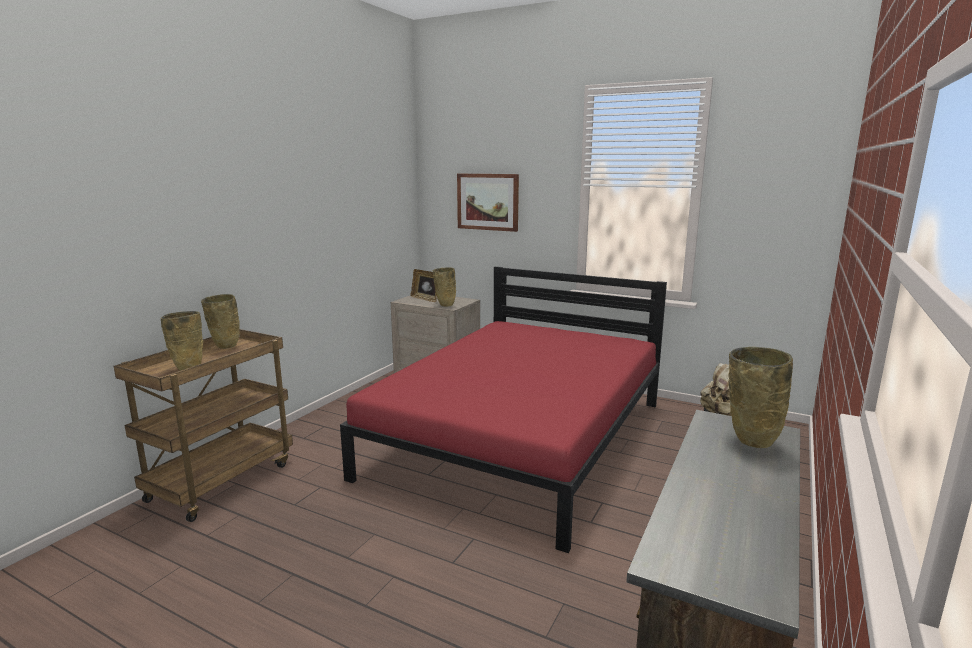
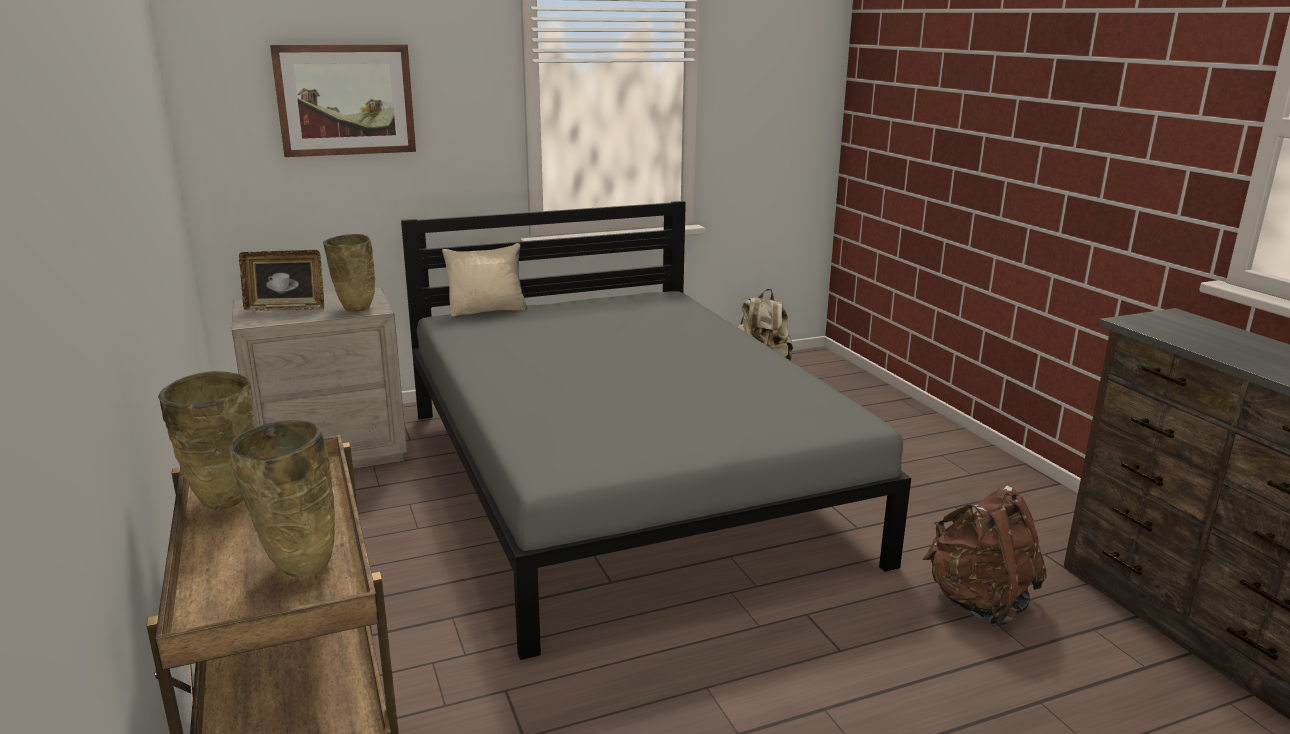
camera: 50 degrees left, 5 degrees up
(521, 438) = (622, 480): red bed -> grey bed
(527, 325) = (488, 310): none -> beige pillow
(572, 598) = (978, 603): none -> brown backpack
(749, 442) = (1195, 328): beige vase -> none

